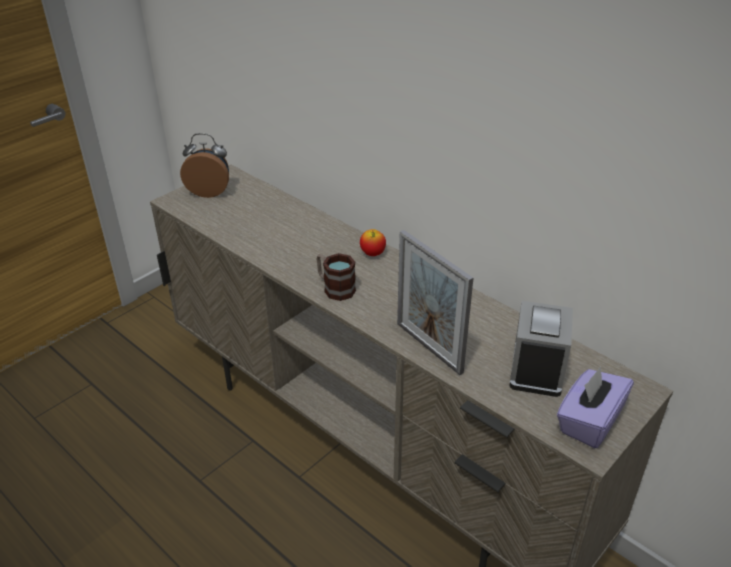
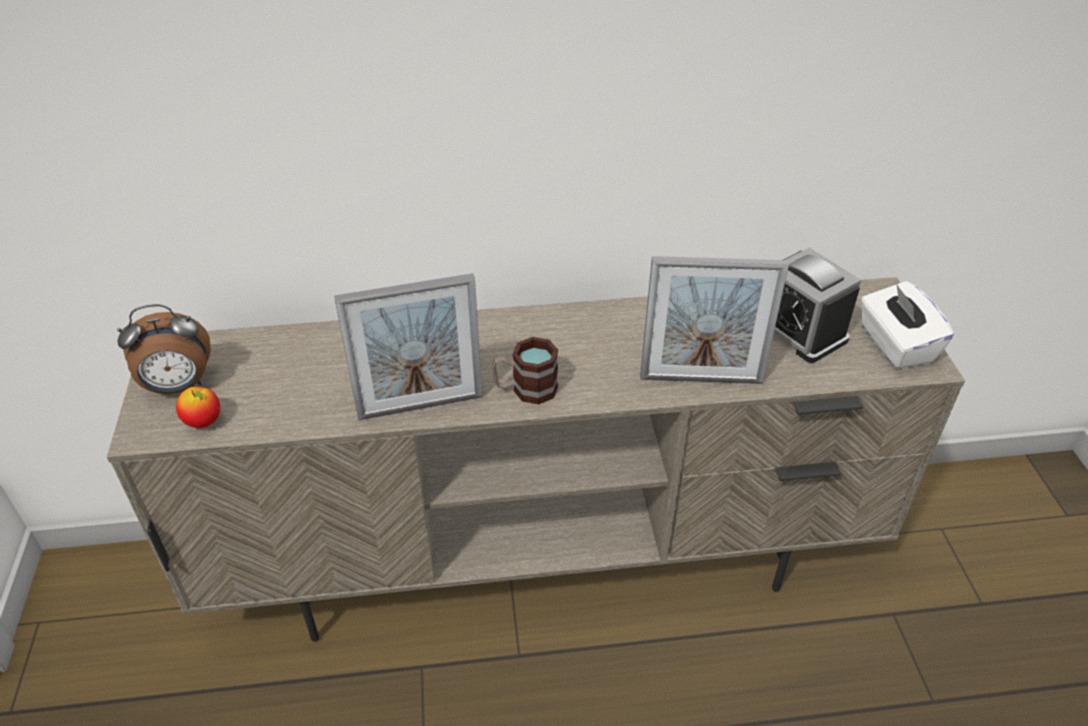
camera: 50 degrees left, 5 degrees up
(210, 191) = (178, 386): alarm clock -> alarm clock turned 150 degrees counterclockwise
(279, 262) = (420, 406): none -> picture frame
(372, 254) = (501, 327): apple -> apple (204, 422)
(589, 422) = (895, 345): purple tissue box -> white tissue box

